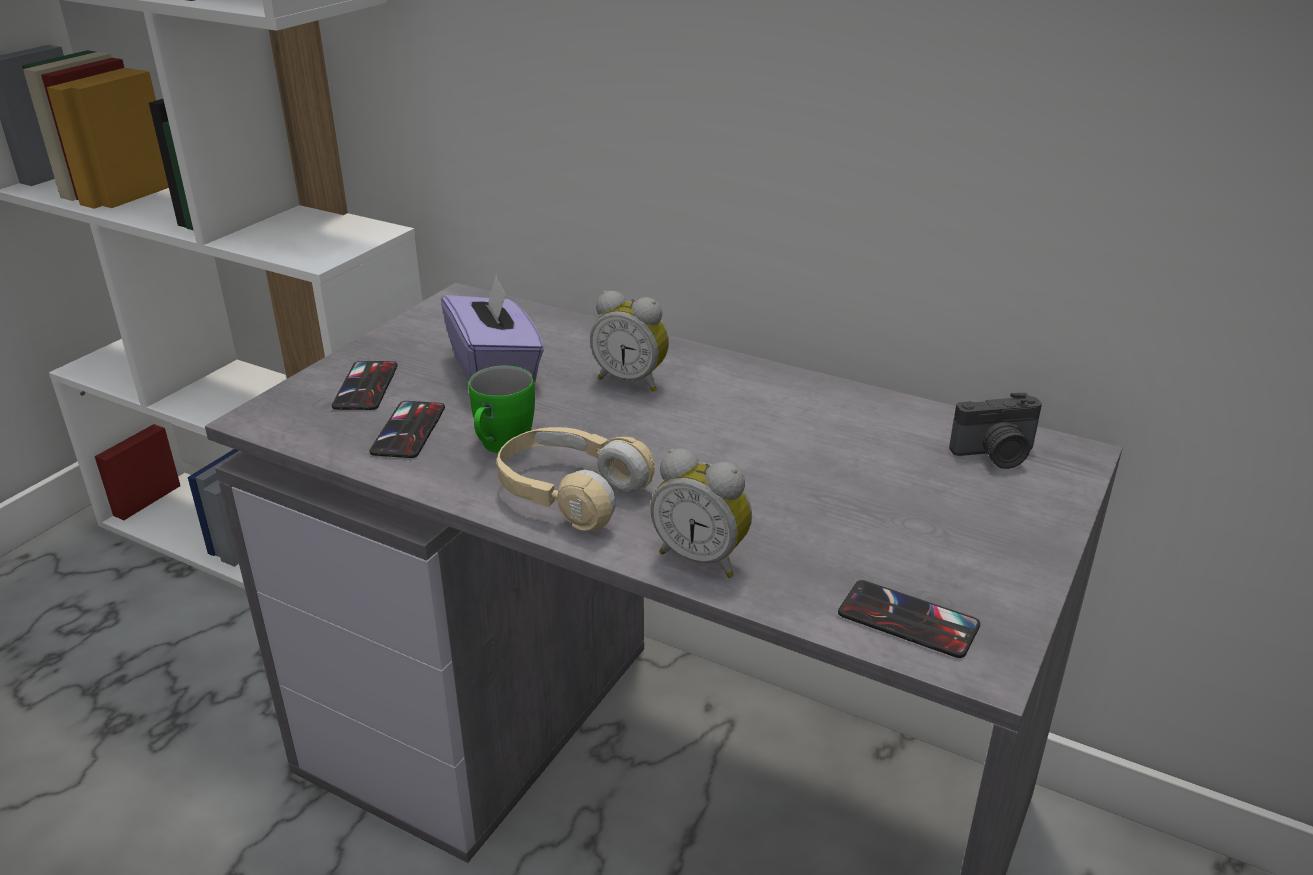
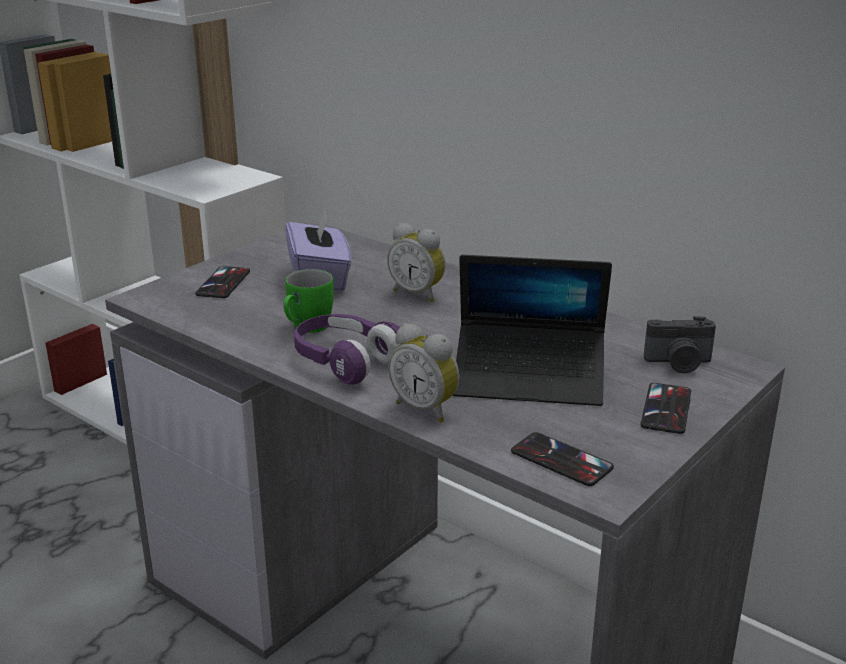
camera: 10 degrees right, 5 degrees down
(409, 430) = (245, 313): phone -> phone (666, 409)
(570, 494) = (346, 362): beige headphones -> purple headphones
(819, 495) = (529, 378): none -> laptop

